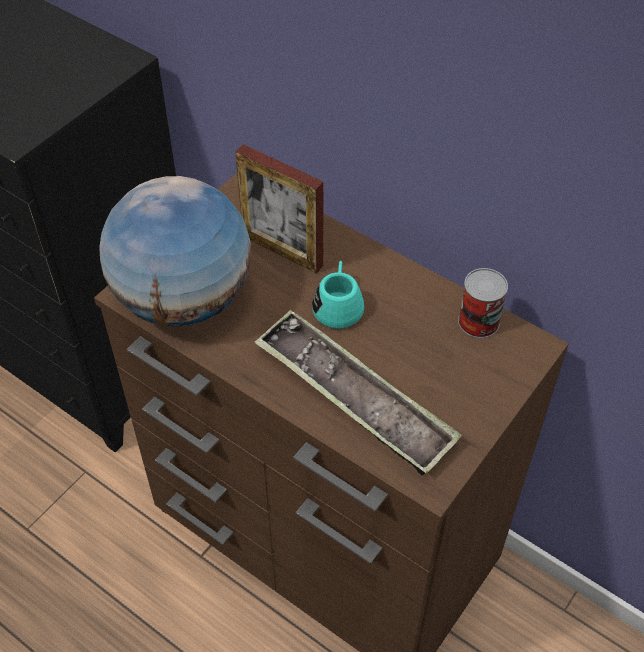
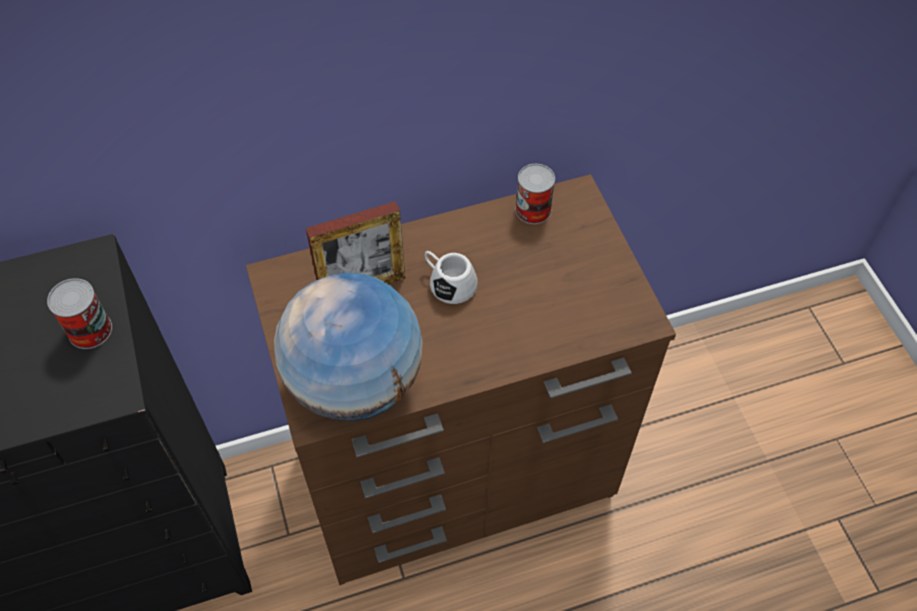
camera: 55 degrees left, 5 degrees up
(61, 95) = (90, 330): none -> can
(338, 305) = (448, 283): turquoise mug -> white mug
(354, 398) = (542, 324): tray -> none

